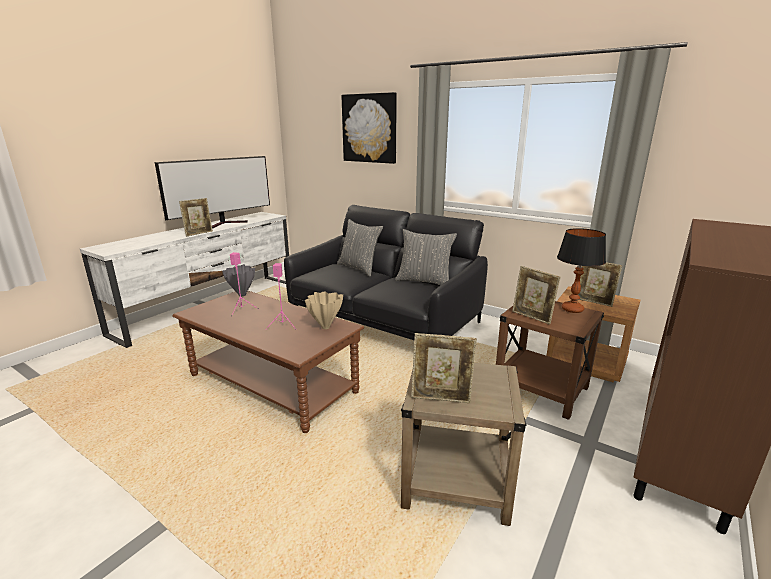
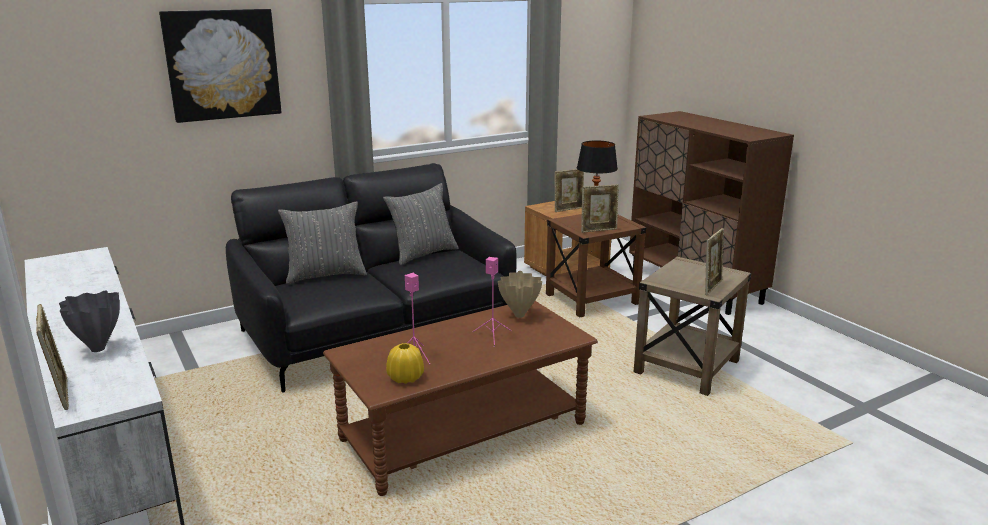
camera: 65 degrees left, 0 degrees up
(199, 233) = (123, 316): picture frame -> picture frame (62, 394)
(210, 314) = (405, 378): none -> yellow vase
(227, 223) = (79, 291): television -> none
(242, 295) = (355, 352): grey vase -> grey vase (99, 349)

